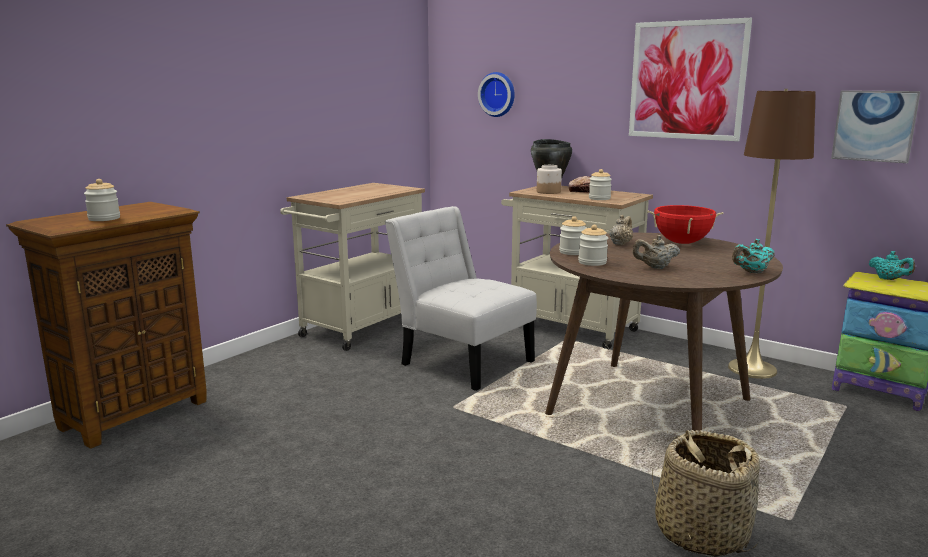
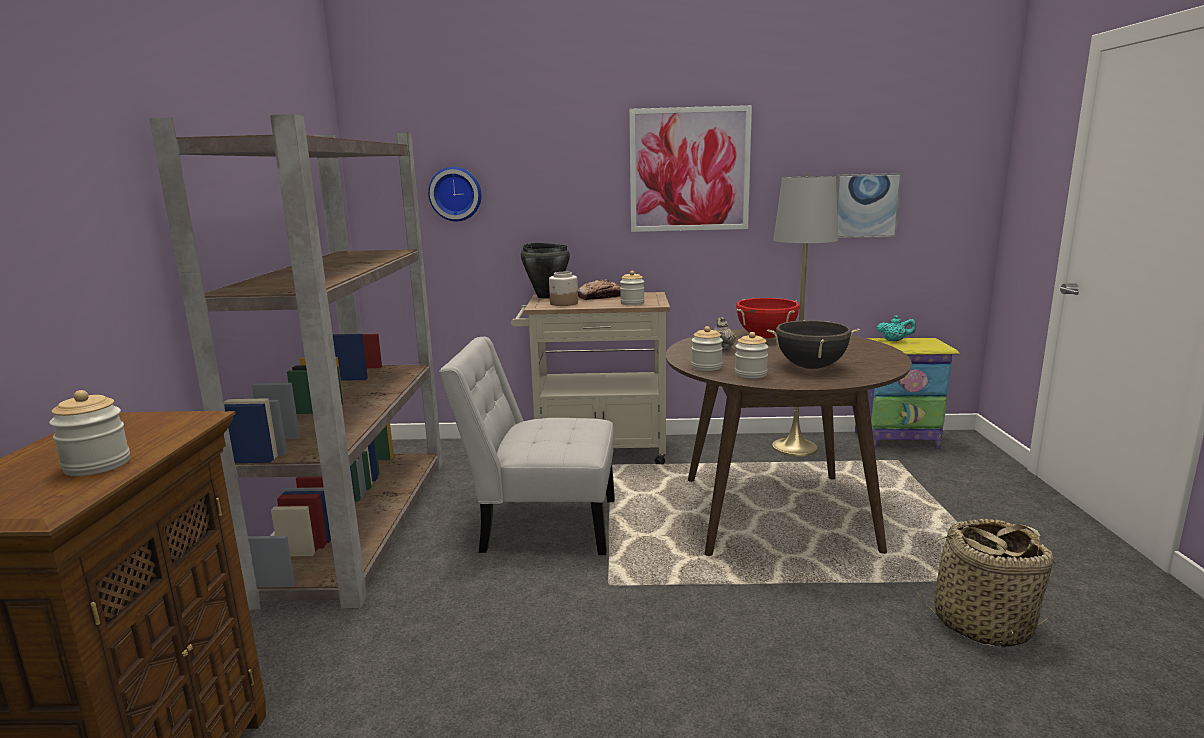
camera: 35 degrees left, 0 degrees up
(360, 329) = (361, 523): beige cart -> brown bookcase
(655, 267) = (811, 367): beige teapot -> black cooking pot
(752, 272) = (885, 355): turquoise teapot -> none
(752, 369) = (794, 447): brown floor lamp -> grey floor lamp

